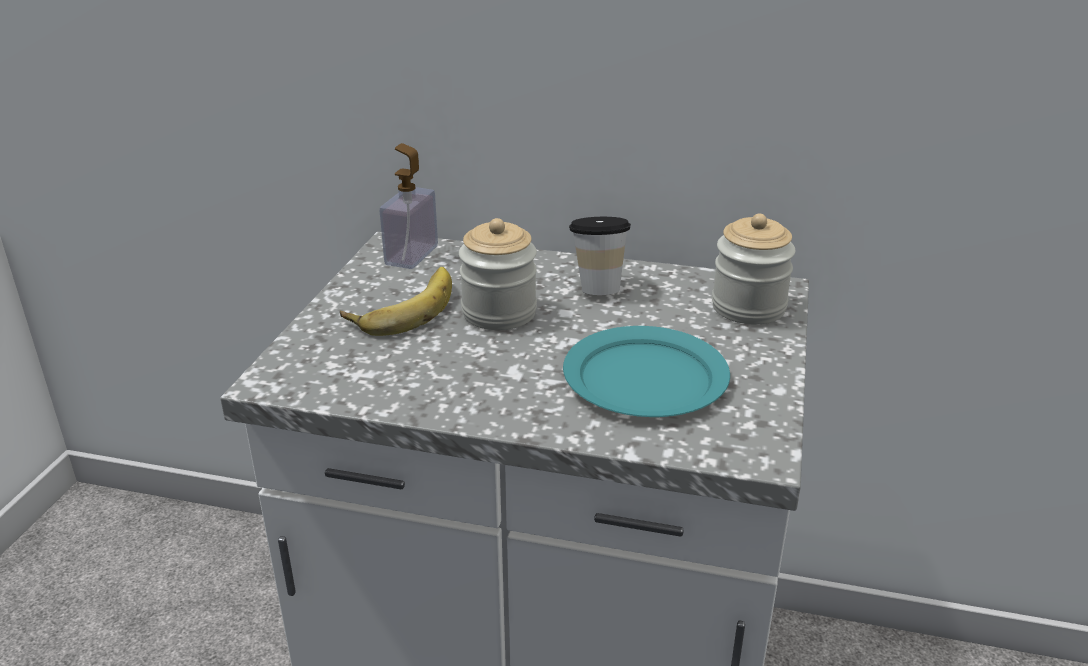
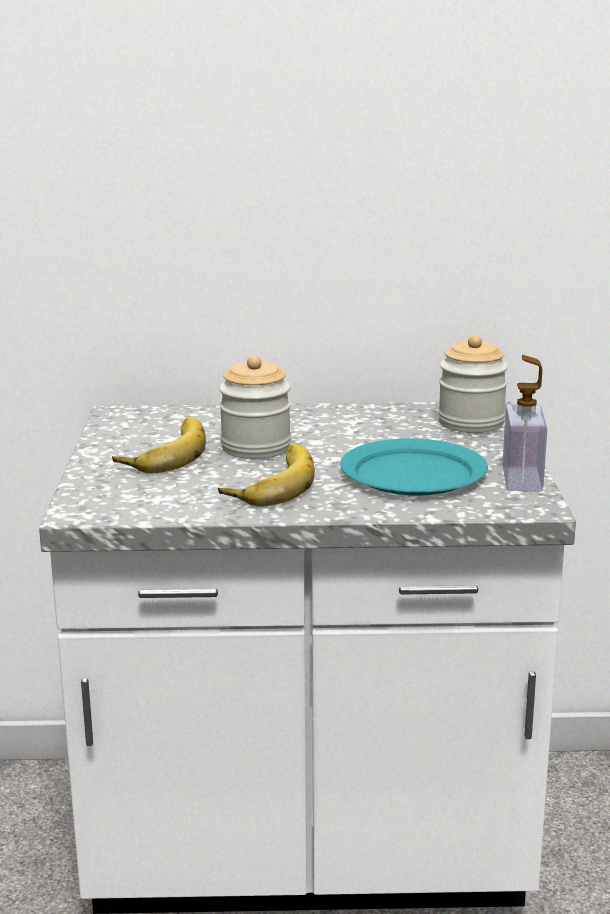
camera: 15 degrees left, 10 degrees down
(411, 255) = (143, 418): soap dispenser -> soap dispenser (522, 480)
(483, 369) = (269, 483): none -> banana
(598, 288) = (333, 423): cup -> none

